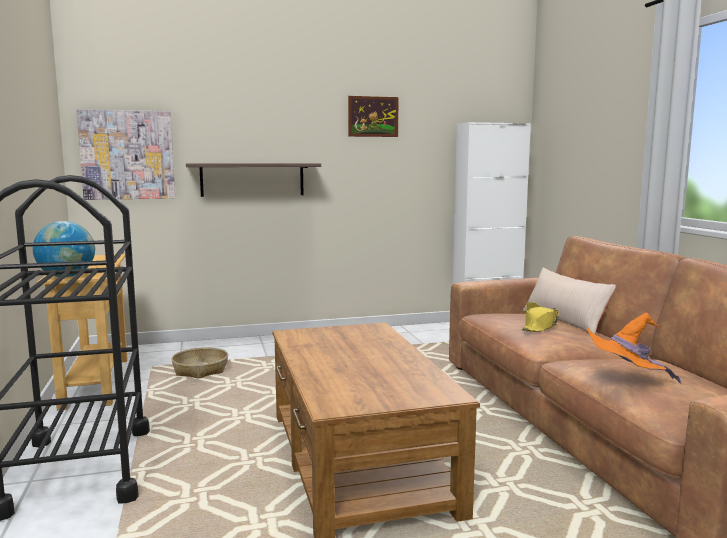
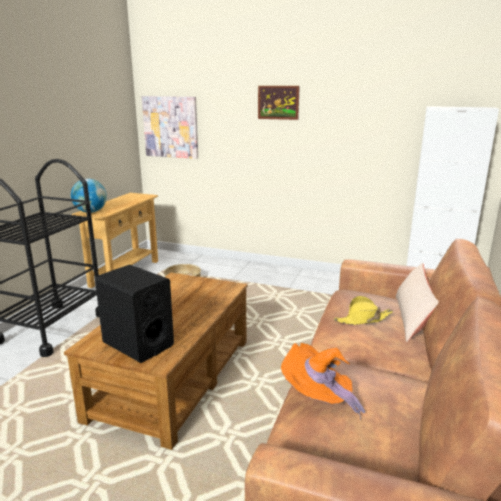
camera: 35 degrees right, 10 degrees up
(252, 179) = (248, 148): shelf -> none
(373, 116) = (346, 99): picture -> picture (278, 102)
(389, 390) = (138, 344): none -> black speaker

